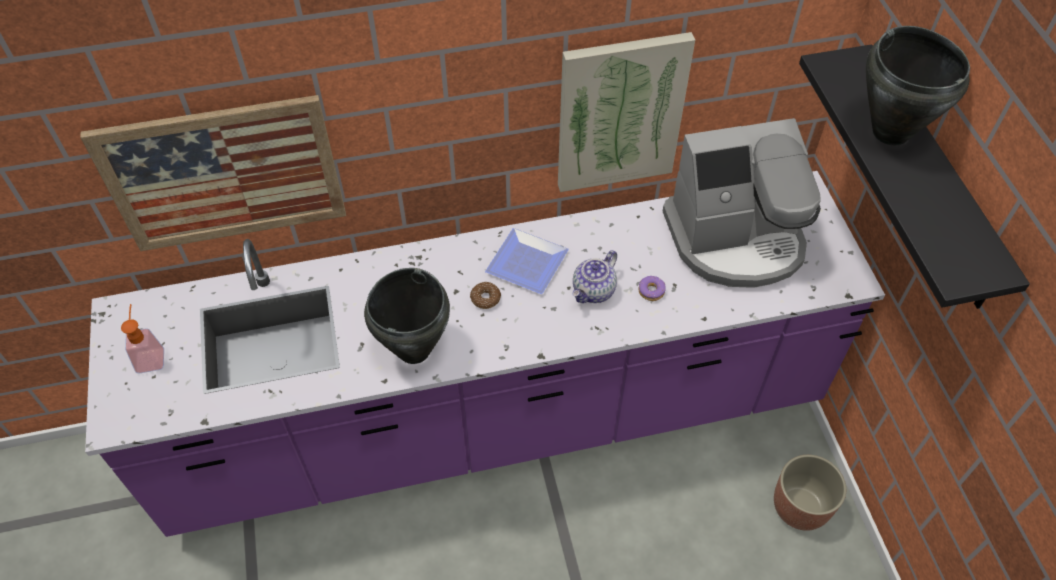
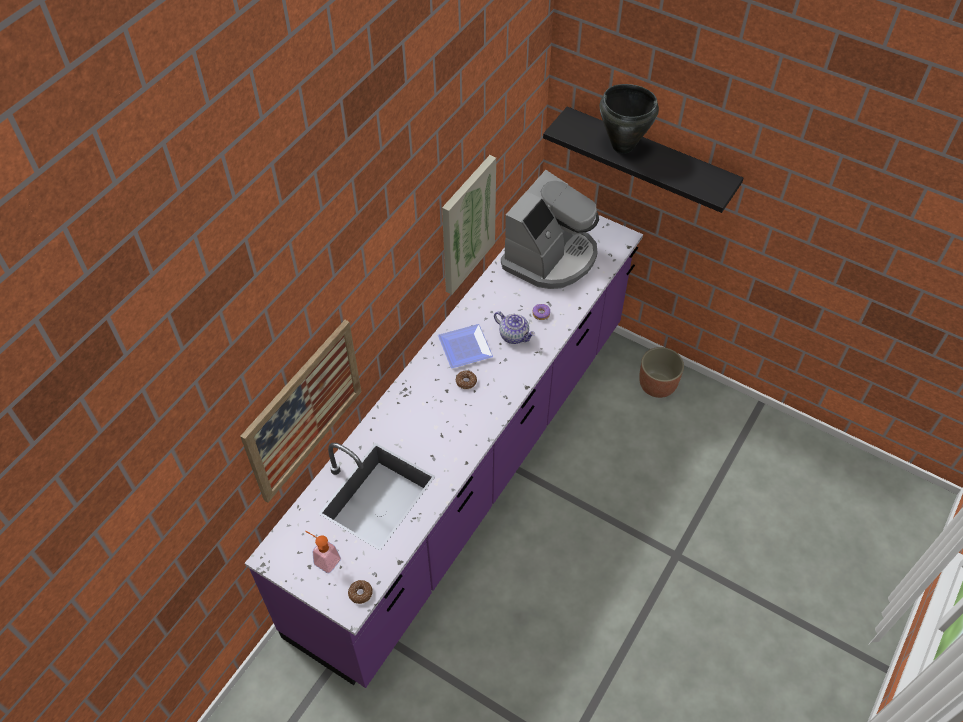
camera: 45 degrees left, 0 degrees up
(136, 418) = (360, 593): none -> donut
(413, 350) = (462, 436): black cooking pot -> none
(594, 291) = (514, 335): teapot -> teapot turned 45 degrees counterclockwise

